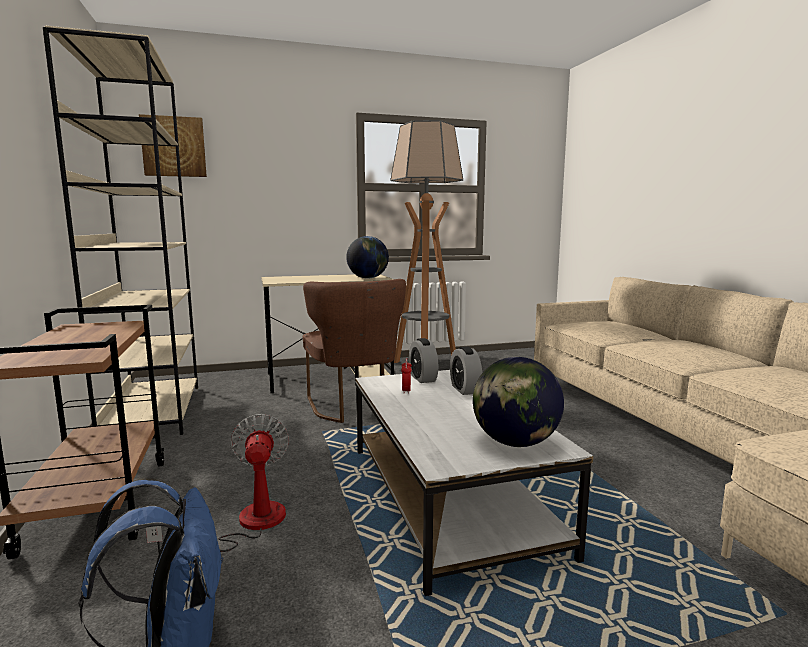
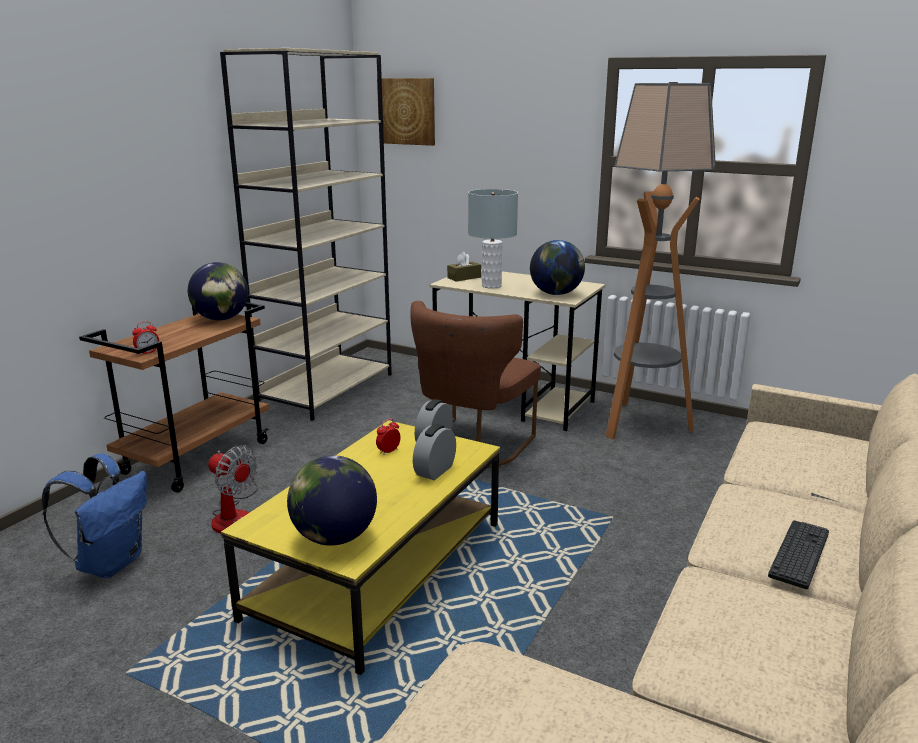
camera: 45 degrees right, 10 degrees up
(85, 355) = (147, 352): none -> alarm clock
(101, 326) = (221, 319): none -> globe
(246, 524) = (235, 514): fan -> fan turned 90 degrees clockwise
(278, 279) = (464, 277): none -> brown tissue box
(312, 280) = (491, 286): none -> grey table lamp
(450, 498) = (378, 570): white coffee table -> yellow coffee table
(712, 354) = (799, 554): none -> keyboard

